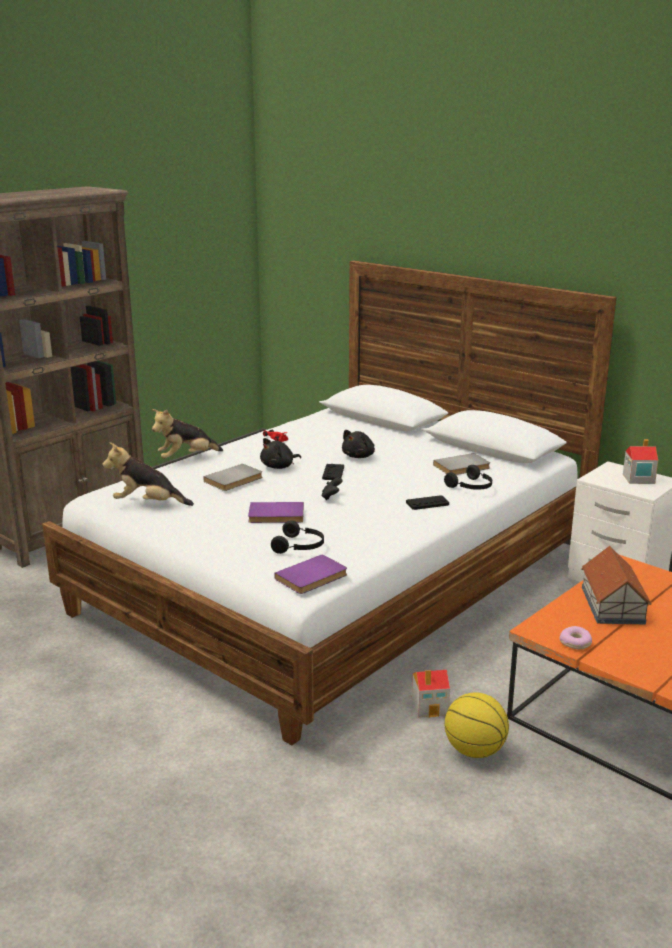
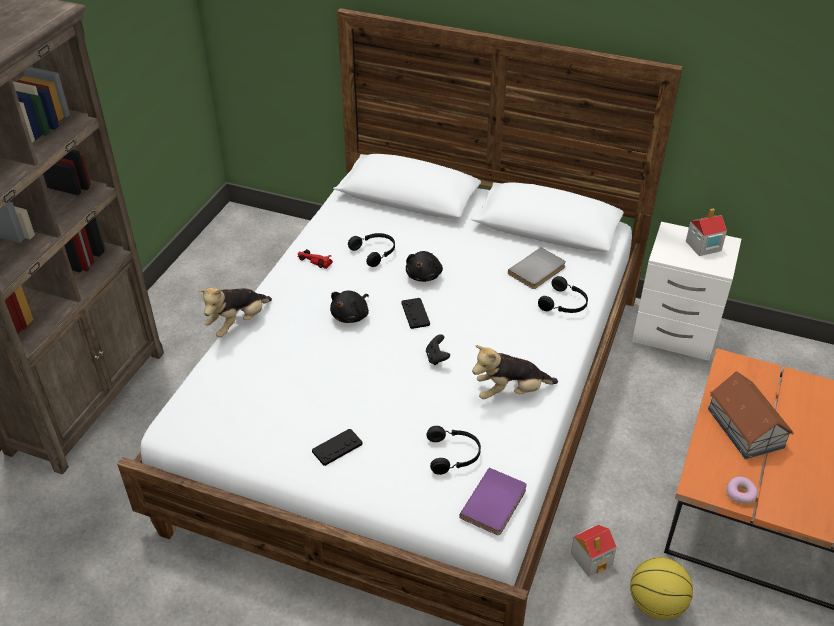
camera: 20 degrees left, 20 degrees up
(148, 504) = (247, 422): plush toy -> plush toy (510, 392)
(235, 480) = (320, 355): grey book -> none
(276, 516) = (399, 406): purple book -> none
(328, 440) = (375, 252): none -> black headphones
(427, 503) = (538, 344): black game controller -> black game controller (337, 448)

